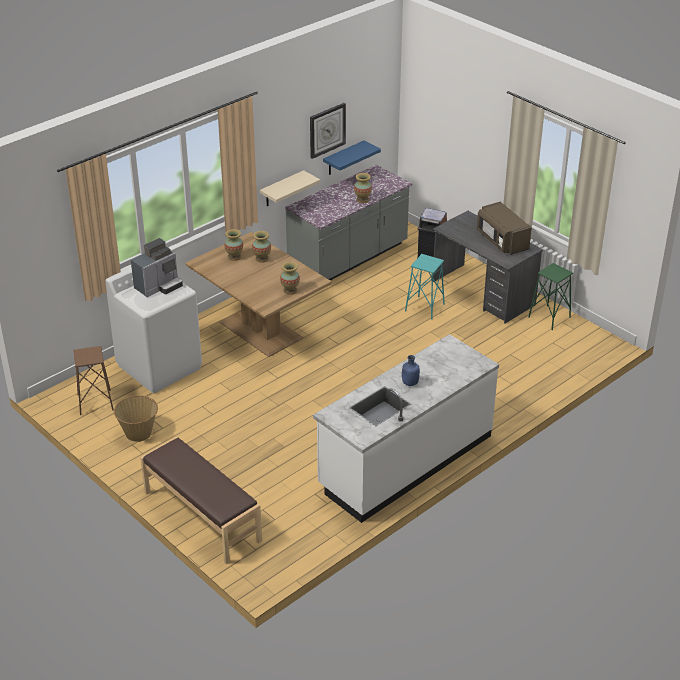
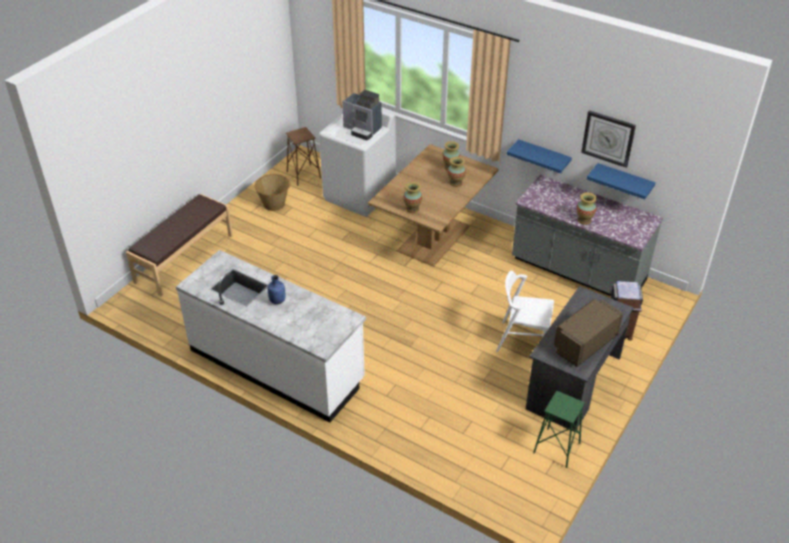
camera: 75 degrees right, 5 degrees up
(282, 189) = (543, 157): beige shelf -> blue shelf
(424, 307) = (523, 340): turquoise stool -> white chair

